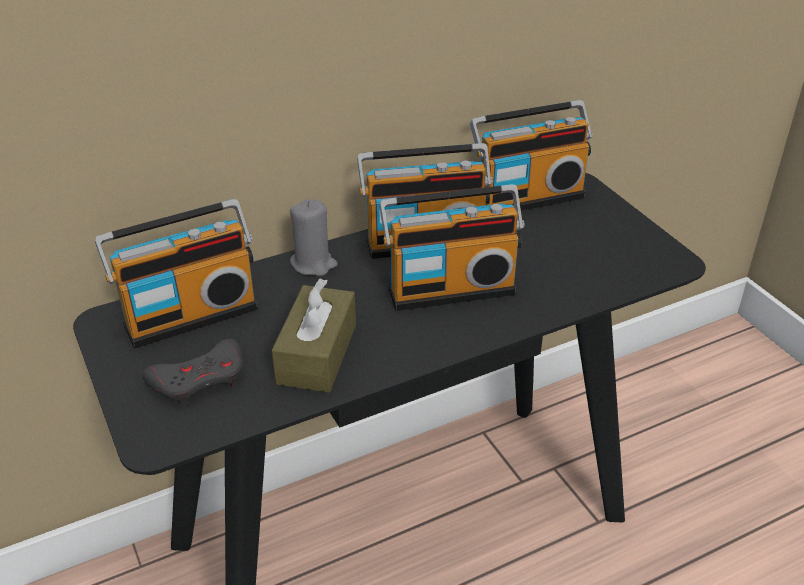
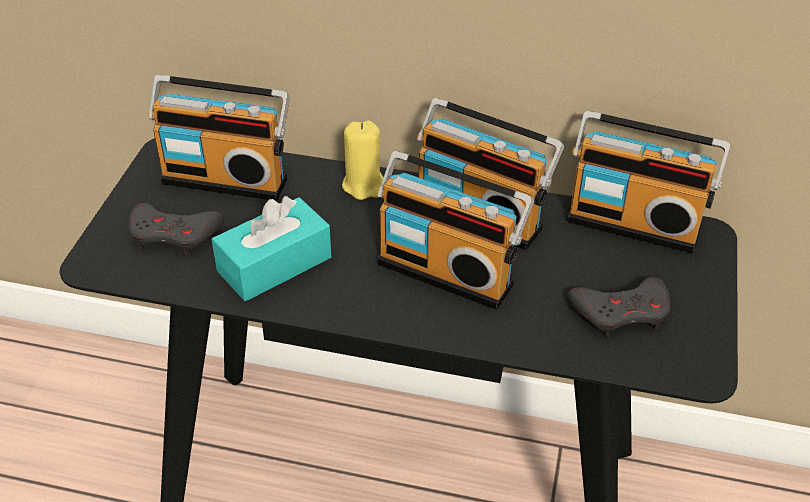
camera: 40 degrees right, 5 degrees up
(313, 264) = (364, 185): grey candle -> yellow candle
(317, 354) = (274, 264): brown tissue box -> turquoise tissue box
(589, 253) = (621, 312): none -> grey game controller

